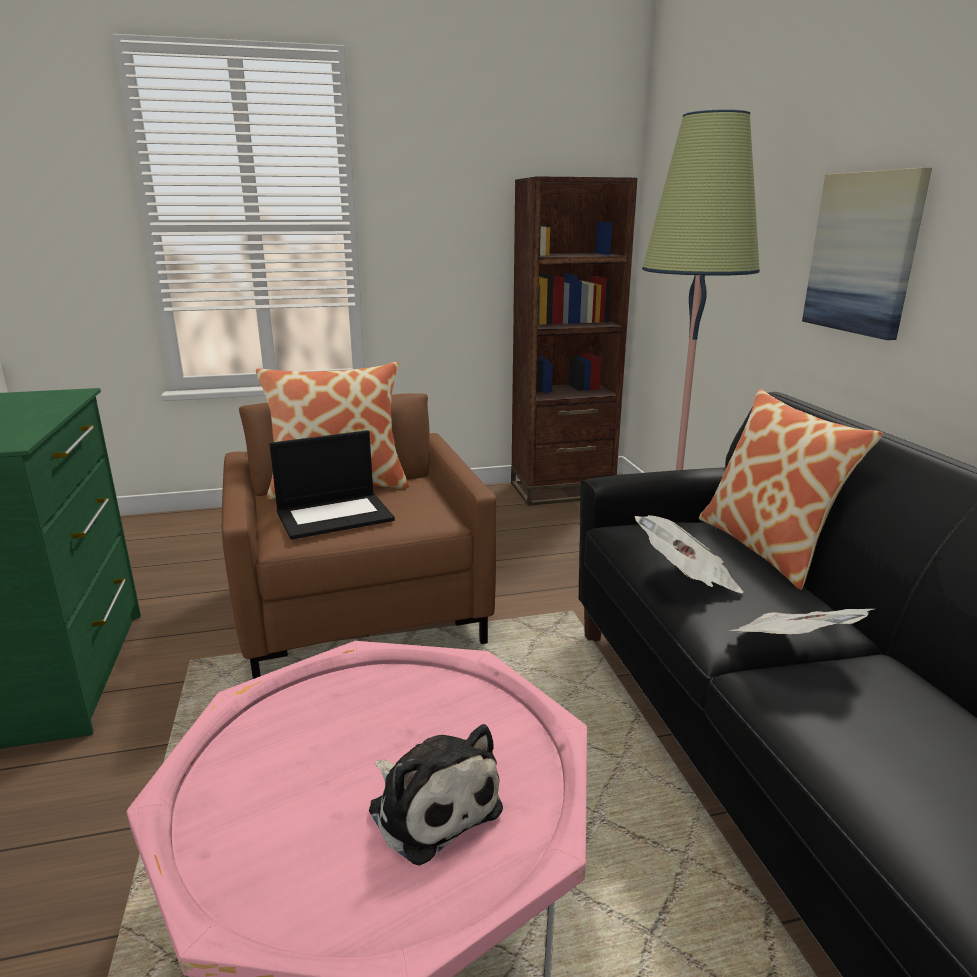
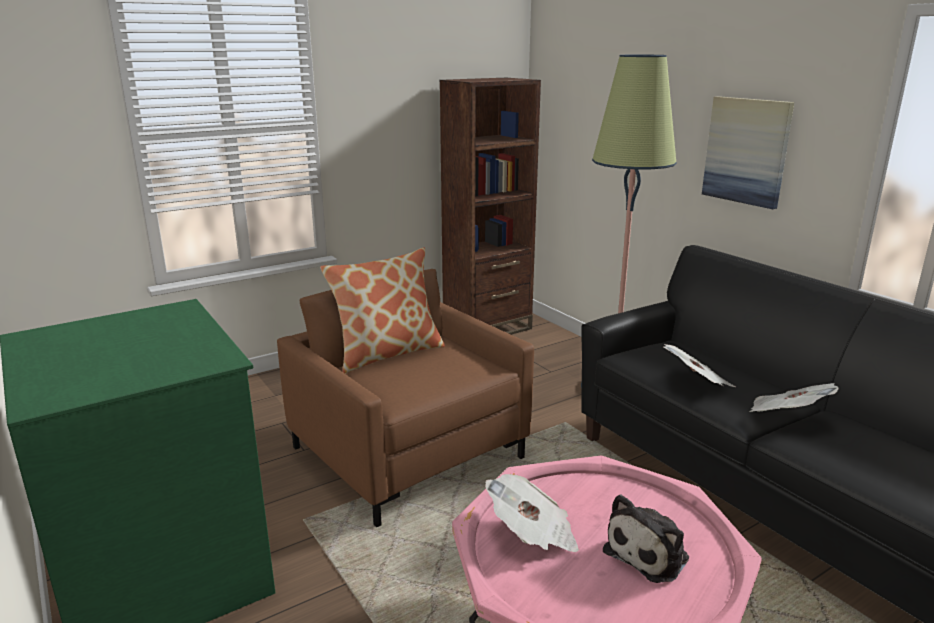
camera: 20 degrees left, 0 degrees up
(304, 735) = (532, 534): none -> newspaper
(335, 515) = (414, 378): laptop -> none
(431, 805) = (649, 553): plush toy -> plush toy turned 105 degrees clockwise
(767, 548) = (719, 354): pillow -> none

